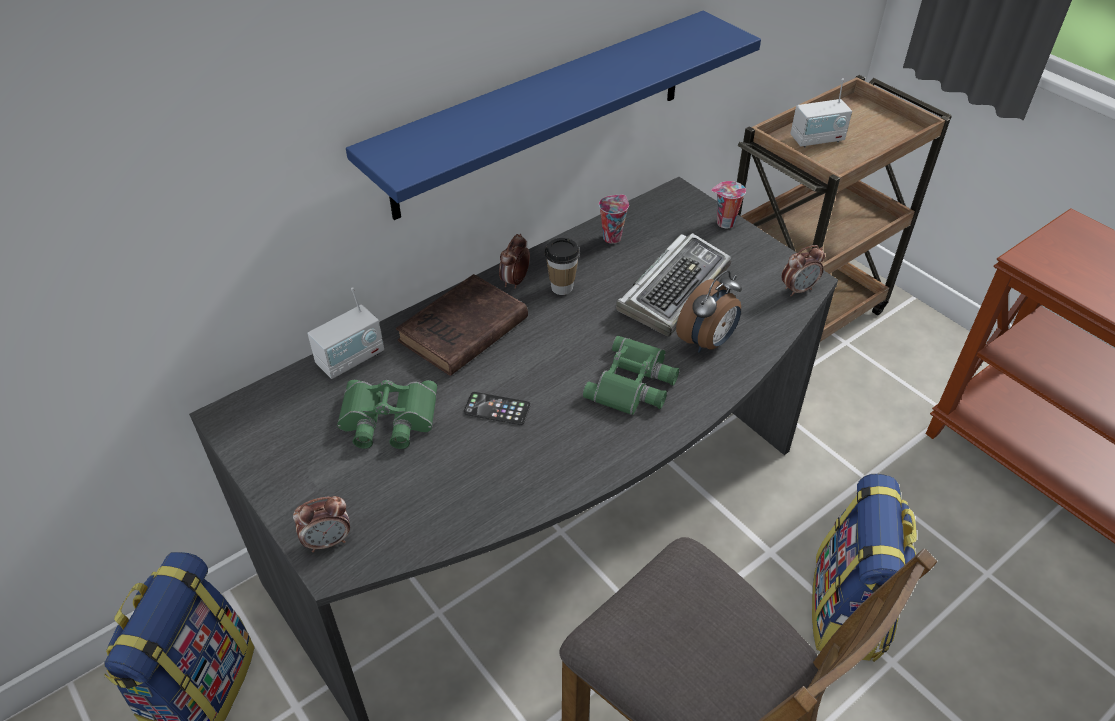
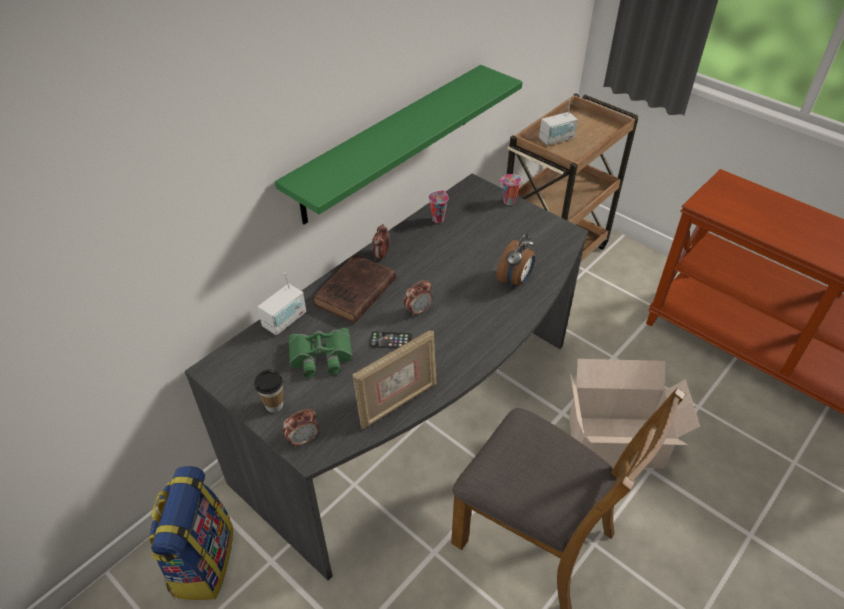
camera: 10 degrees left, 0 degrees up
(482, 506) = (397, 403): none -> picture frame
(543, 113) = (389, 143): blue shelf -> green shelf
(562, 288) = (413, 256): cup -> cup (274, 405)
(634, 383) = (475, 313): green binoculars -> none
(674, 289) = (486, 249): keyboard -> none
(798, 289) = (564, 240): alarm clock -> alarm clock (418, 310)
(848, 611) = (618, 443): backpack -> cardboard box

